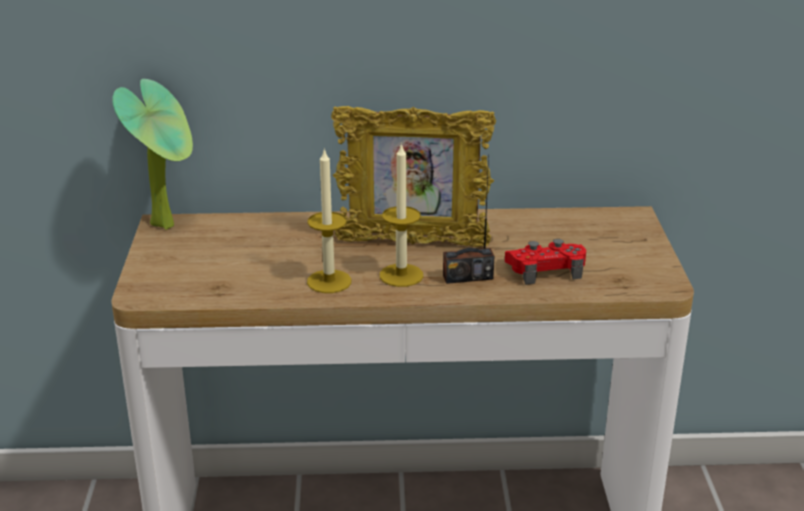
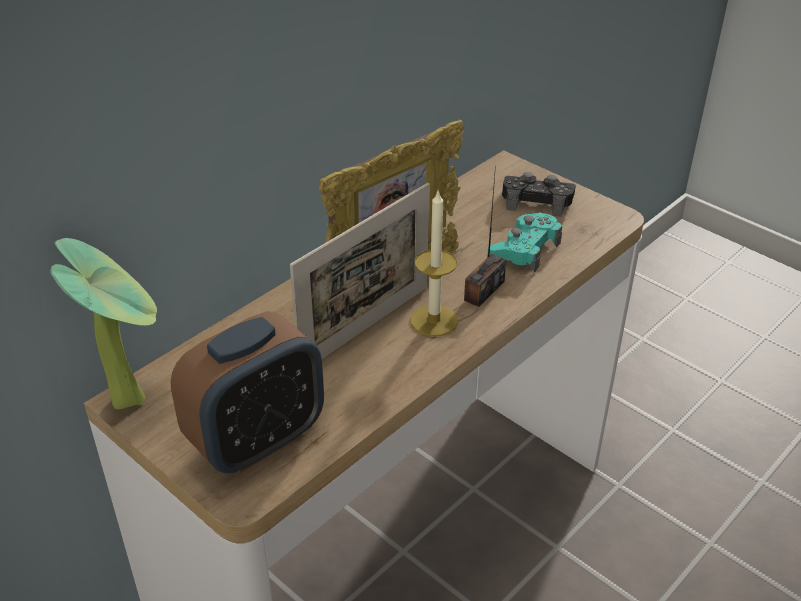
camera: 45 degrees left, 10 degrees up
(191, 276) = (257, 440): none -> alarm clock
(329, 281) = (387, 364): candle -> none
(351, 257) = (366, 327): none -> picture frame
(545, 269) = (525, 249): red game controller -> turquoise game controller
(615, 247) = (537, 201): none -> black game controller

